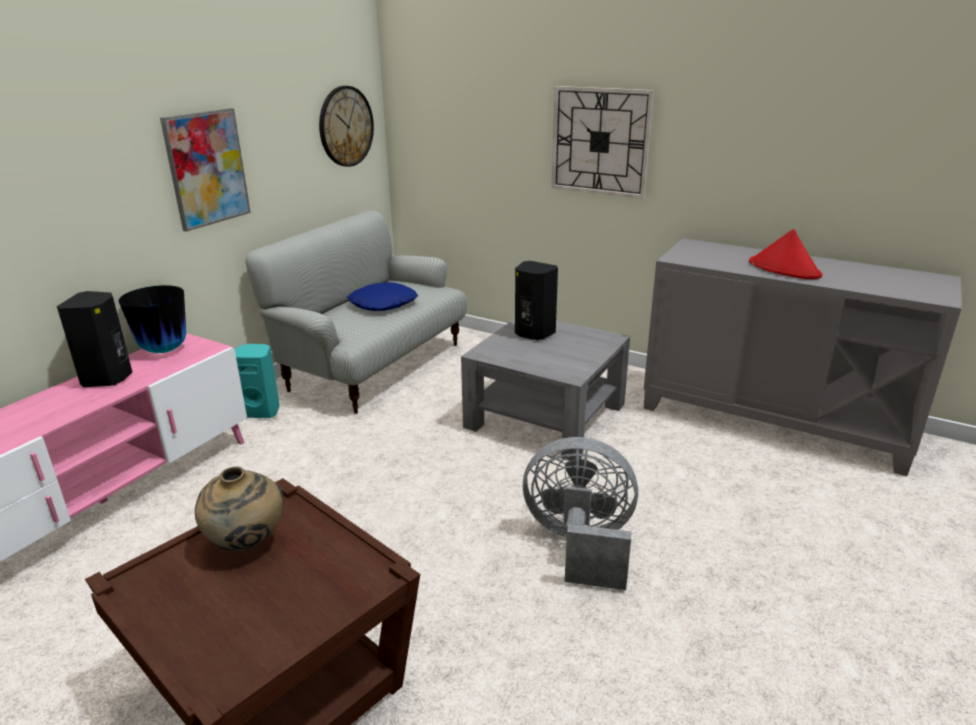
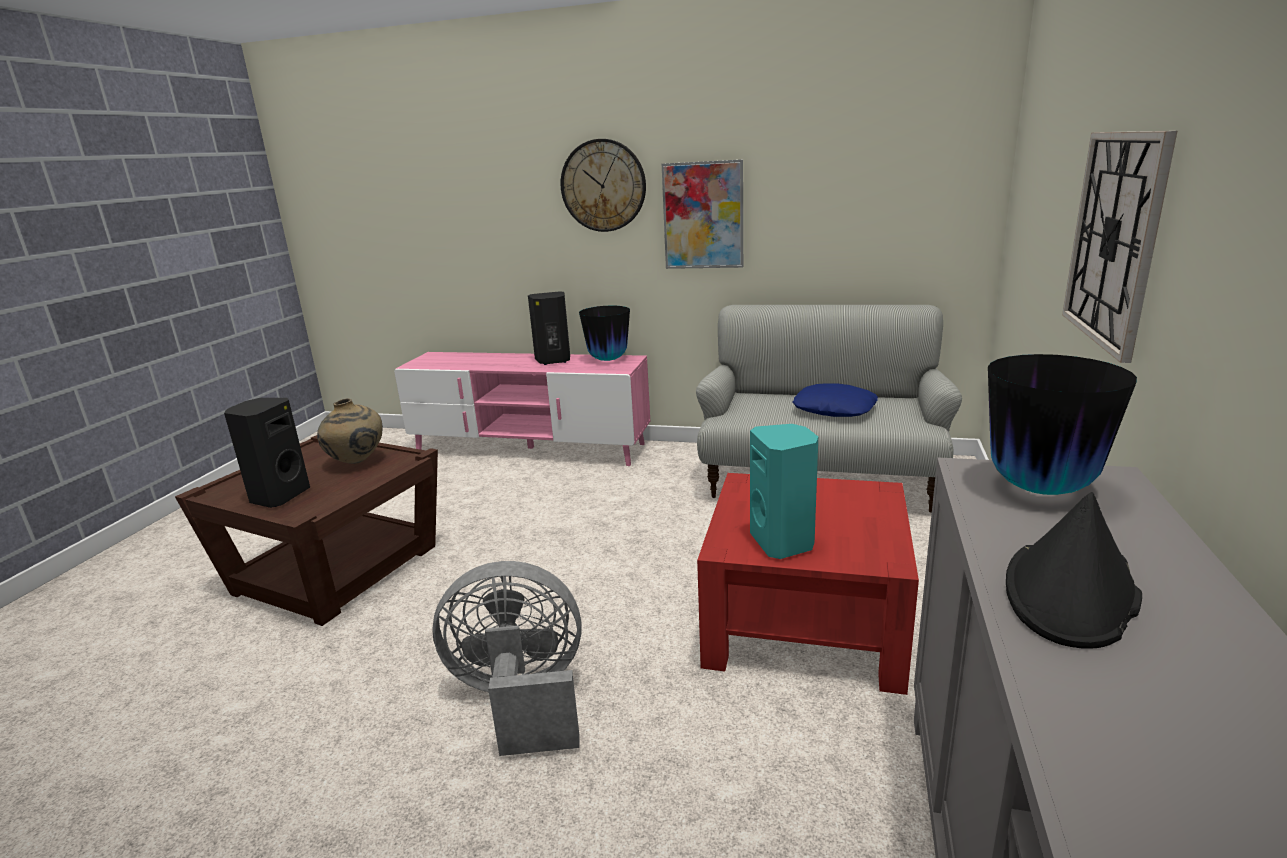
camera: 75 degrees right, 5 degrees down
(261, 411) = (684, 457): turquoise speaker -> turquoise speaker (783, 542)
(346, 126) = (920, 193): wall clock -> wall clock (603, 186)
(533, 334) = (837, 502): black speaker -> black speaker (278, 496)
(545, 416) = (805, 620): grey coffee table -> red coffee table
(579, 545) = (520, 700): grey fan -> grey fan turned 90 degrees counterclockwise
(699, 254) = (1040, 489): none -> vase
(784, 269) = (1071, 591): red hat -> black hat

